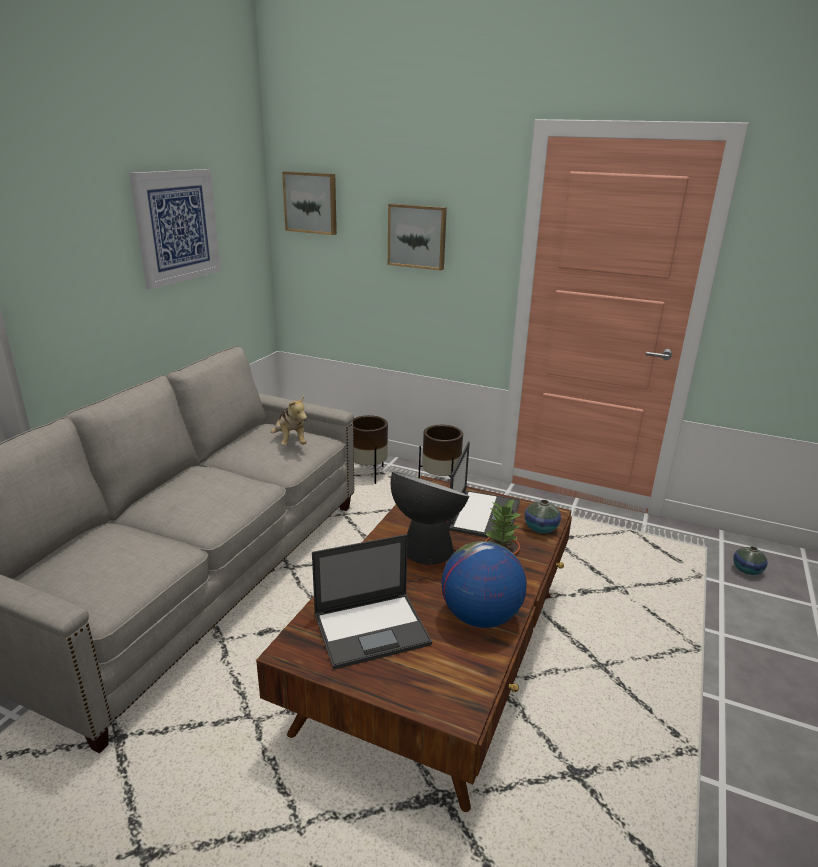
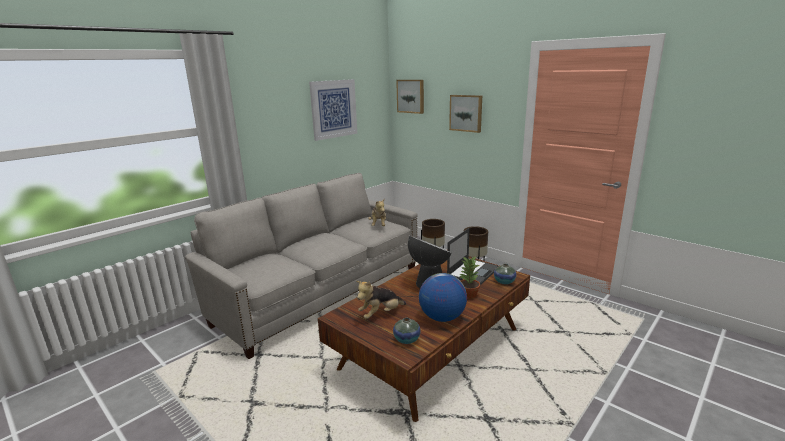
camera: 20 degrees right, 5 degrees down
(373, 629) = (381, 314): laptop -> plush toy
(747, 570) = (669, 336): vase -> vase (406, 339)

